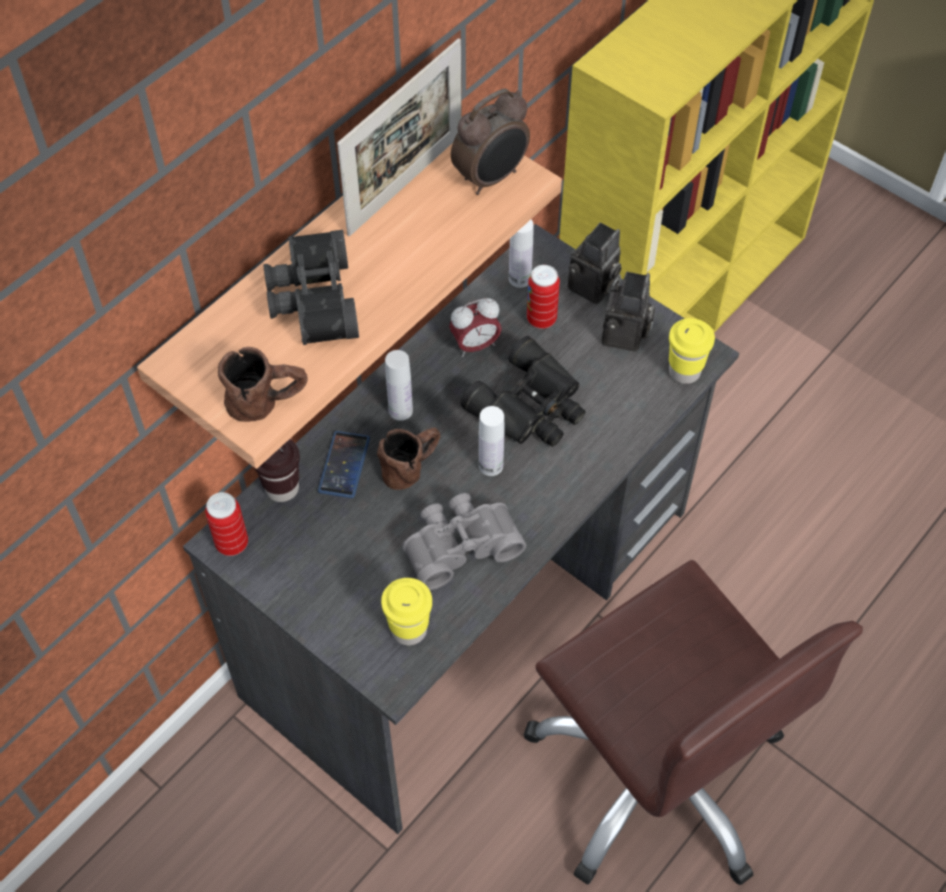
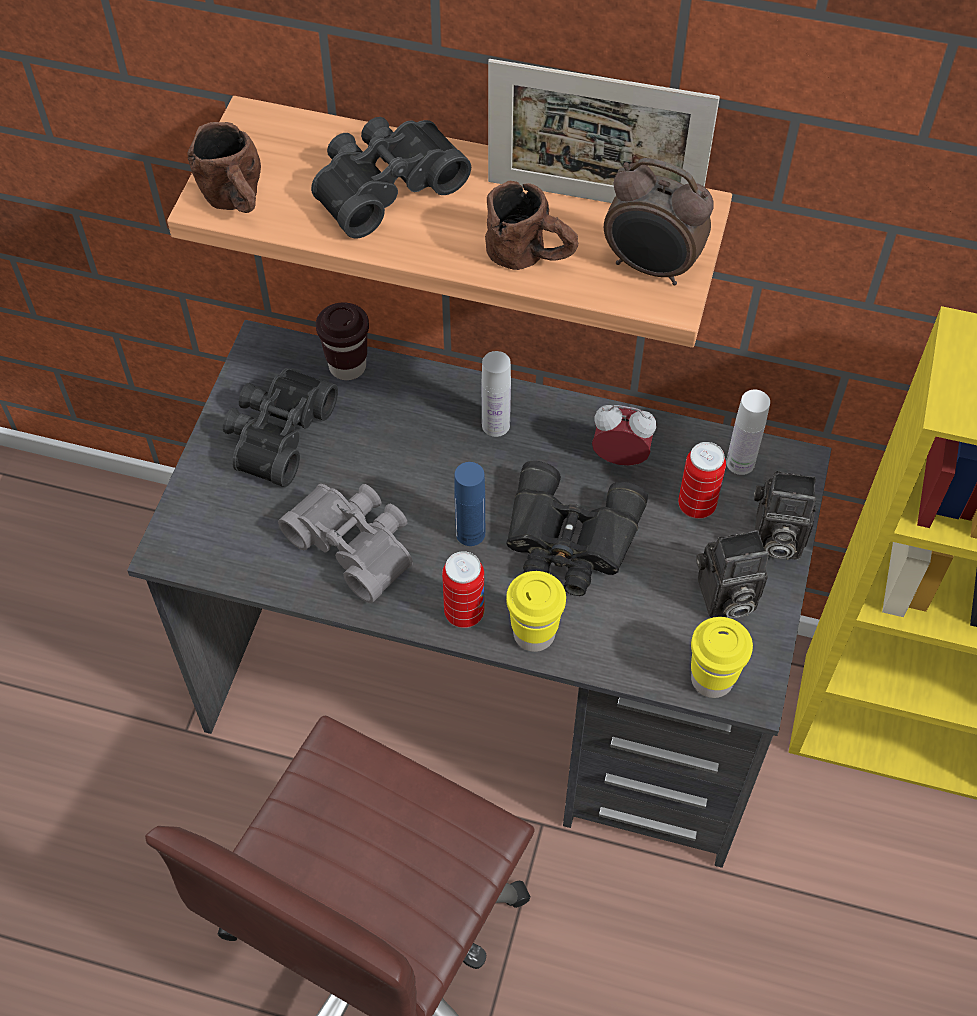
camera: 65 degrees right, 0 degrees up
(232, 543) = (265, 354): can -> can (464, 613)
(320, 563) = (276, 433): none -> black binoculars
(344, 465) = (401, 405): phone -> none
(409, 629) = (234, 539): yellow cup -> yellow cup (534, 634)
(412, 466) = (431, 463): brown mug -> brown mug (532, 257)
(475, 345) = (620, 457): alarm clock -> alarm clock turned 150 degrees clockwise
(491, 465) = (470, 533): white bottle -> blue bottle

